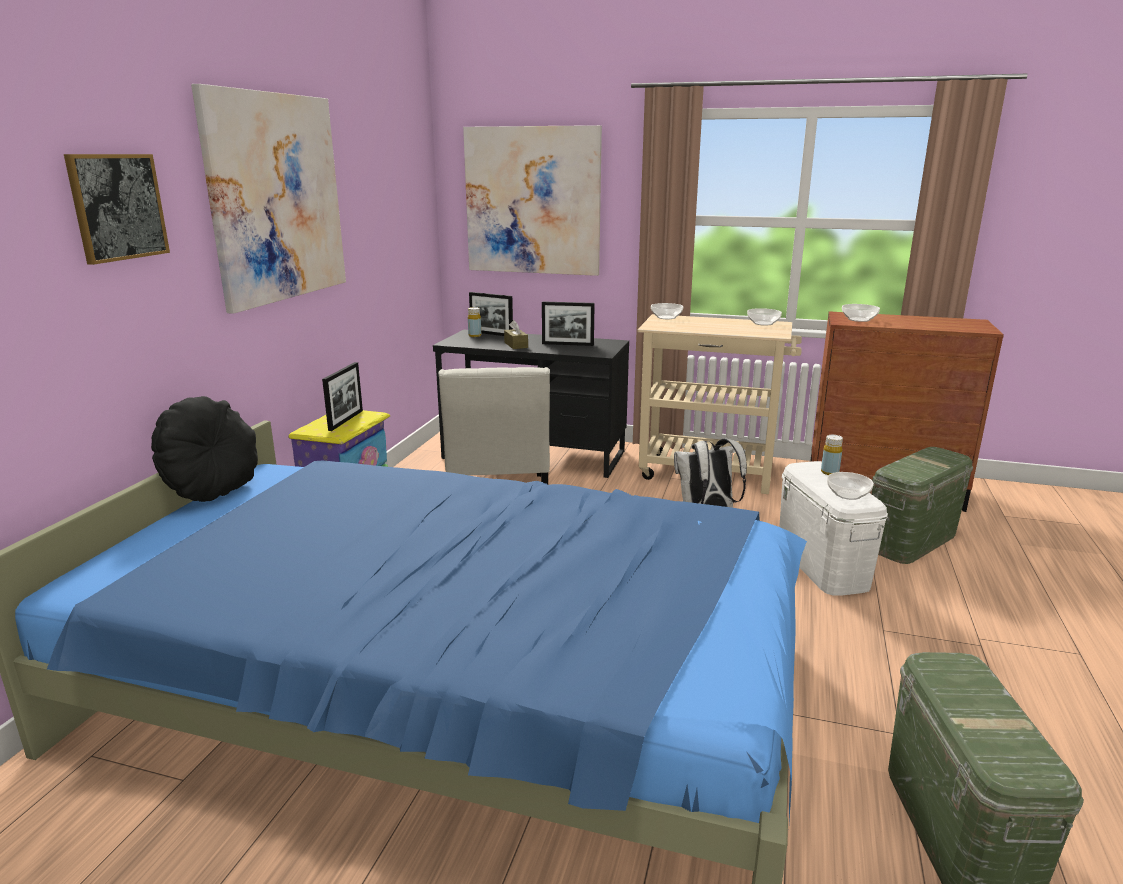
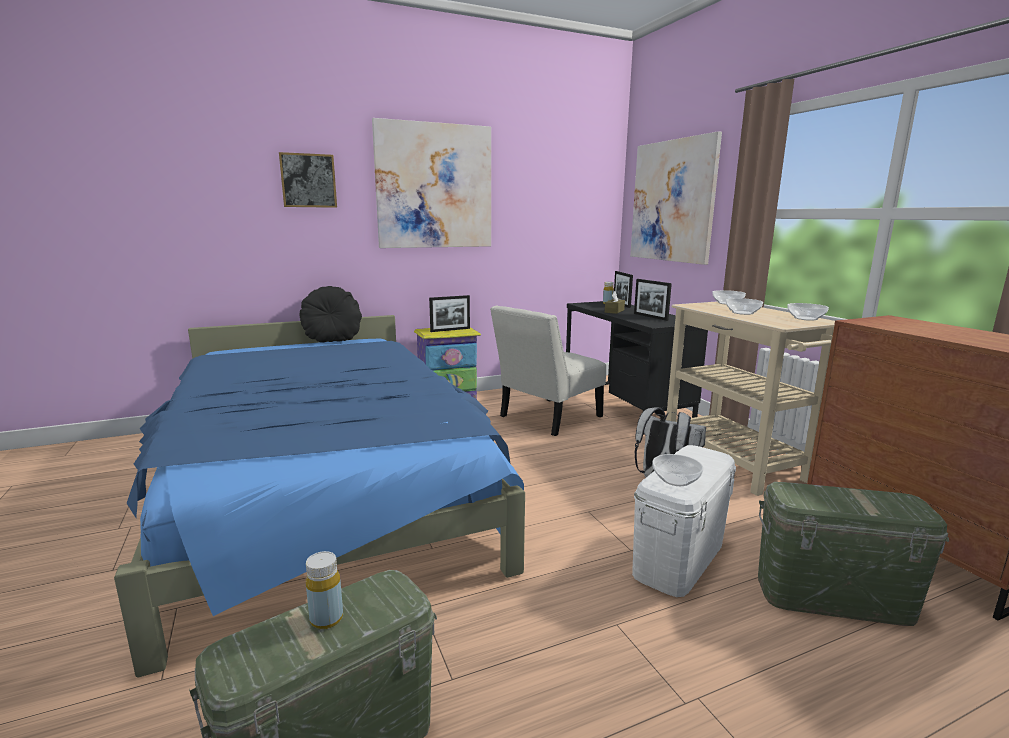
camera: 50 degrees right, 5 degrees down
(829, 472) = (710, 463): yellow bottle -> yellow bottle (326, 619)
(859, 319) = (892, 323): bowl -> bowl (743, 313)

